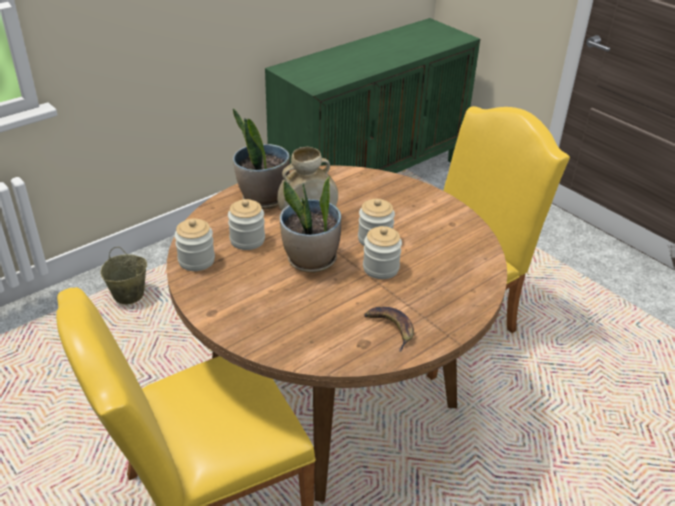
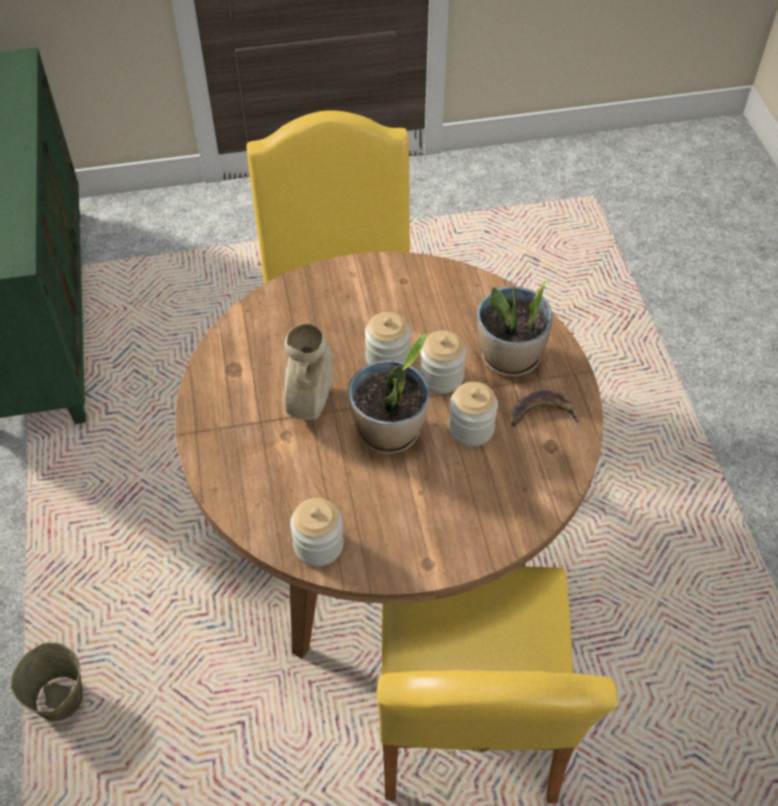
camera: 60 degrees left, 15 degrees up
(247, 240) = (310, 478): jar -> jar (471, 428)
(263, 199) = (233, 429): potted plant -> potted plant (509, 358)

